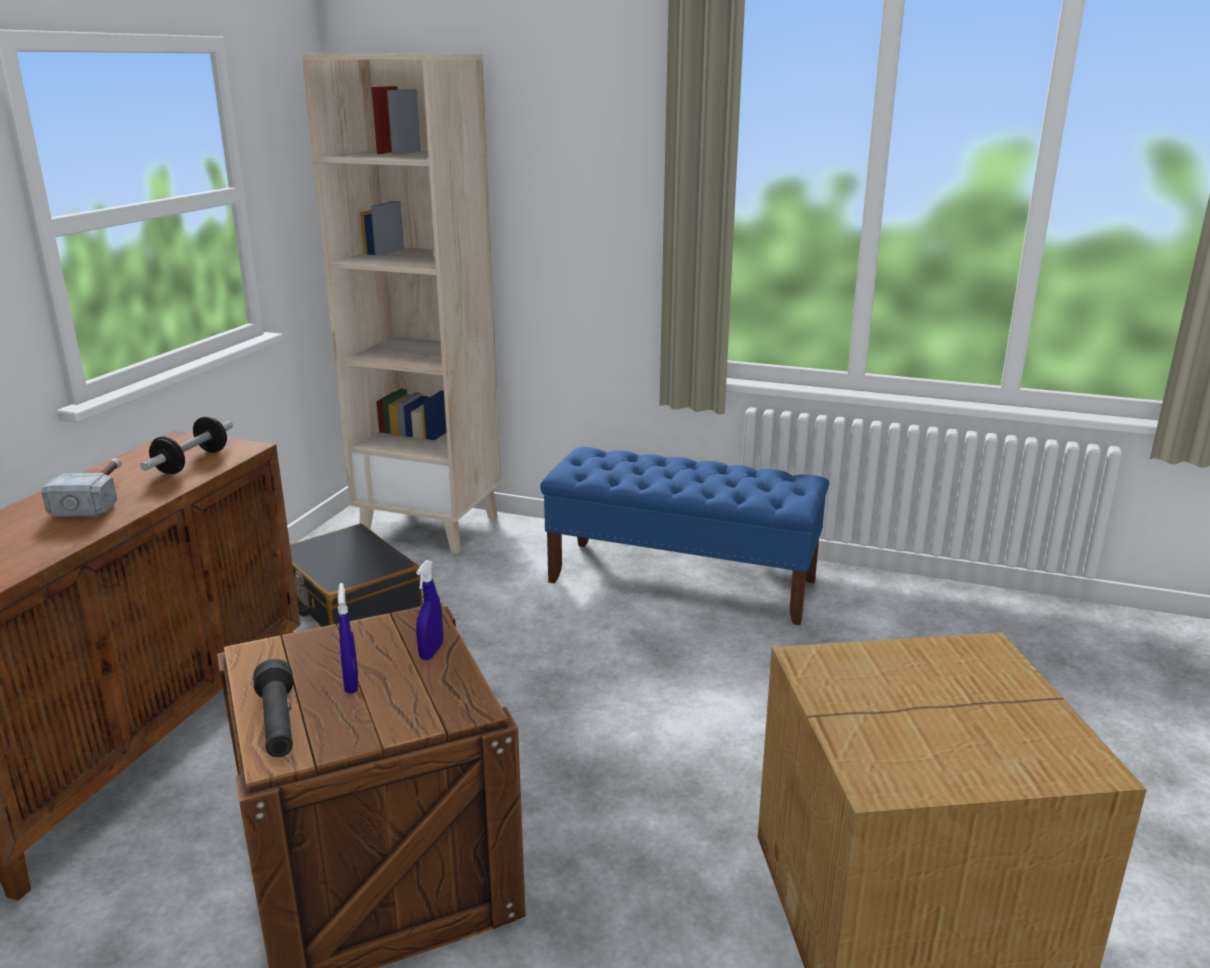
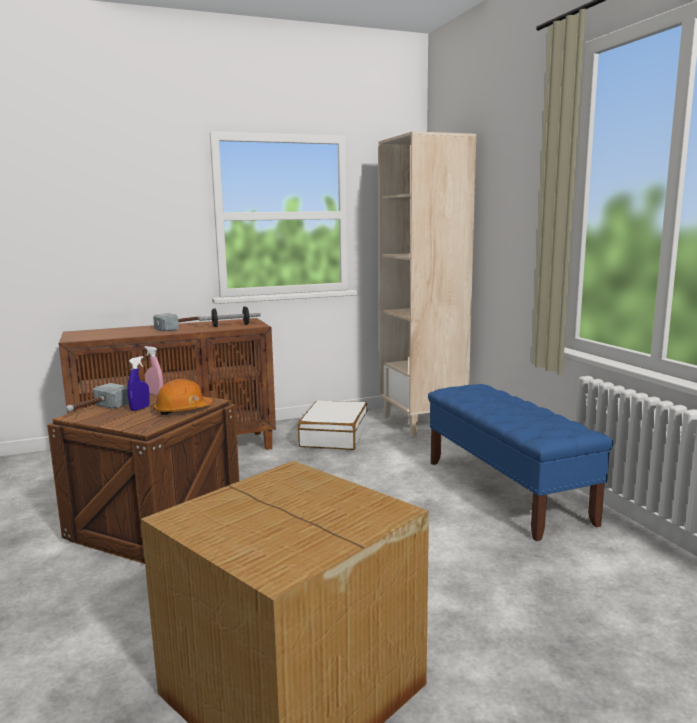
camera: 50 degrees right, 10 degrees down
(278, 725) = (96, 410): black flashlight -> hammer
(288, 647) = (155, 394): none -> pink spray bottle
(349, 598) = (334, 436): black suitcase -> white suitcase
(431, 652) = (182, 410): blue spray bottle -> orange hard hat

